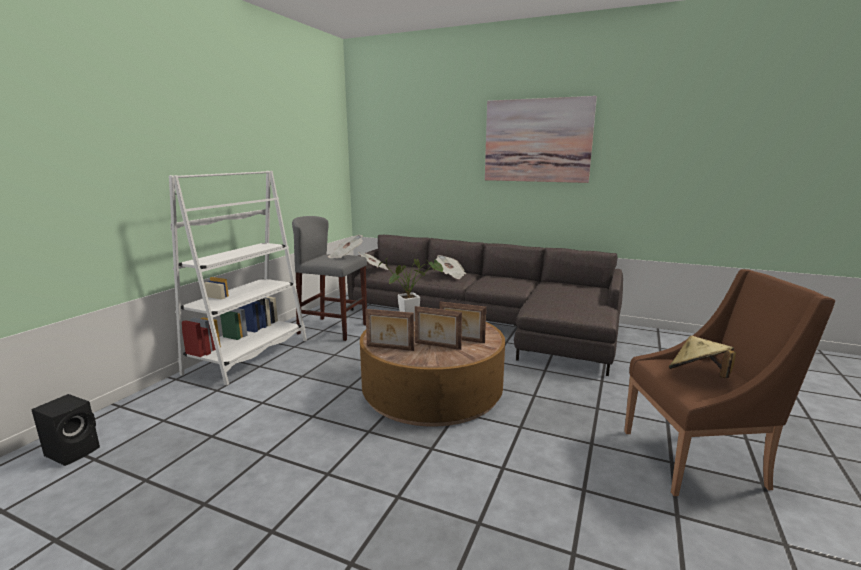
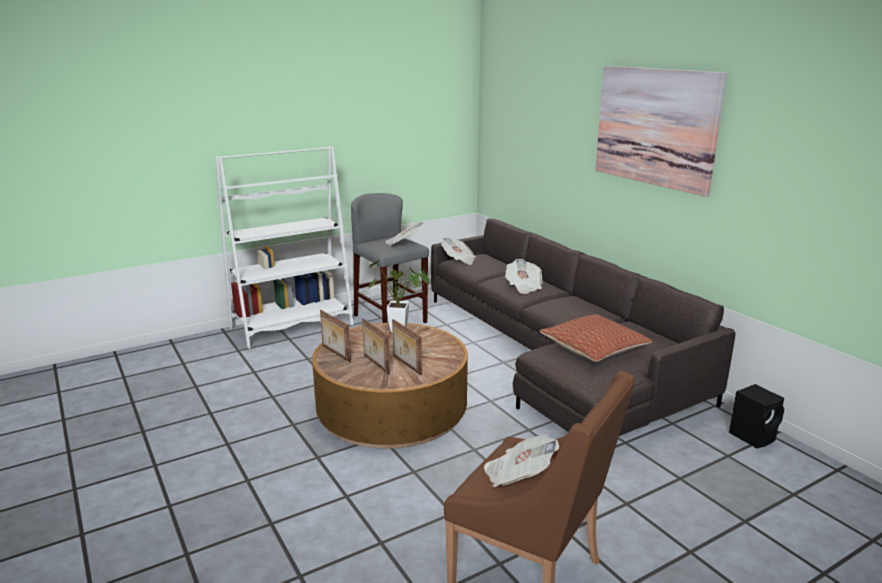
camera: 35 degrees right, 5 degrees up
(74, 451) = (120, 367): black speaker -> black speaker (753, 436)
(561, 298) = (594, 349): none -> pillow
(697, 375) = (518, 476): beige hat -> newspaper

